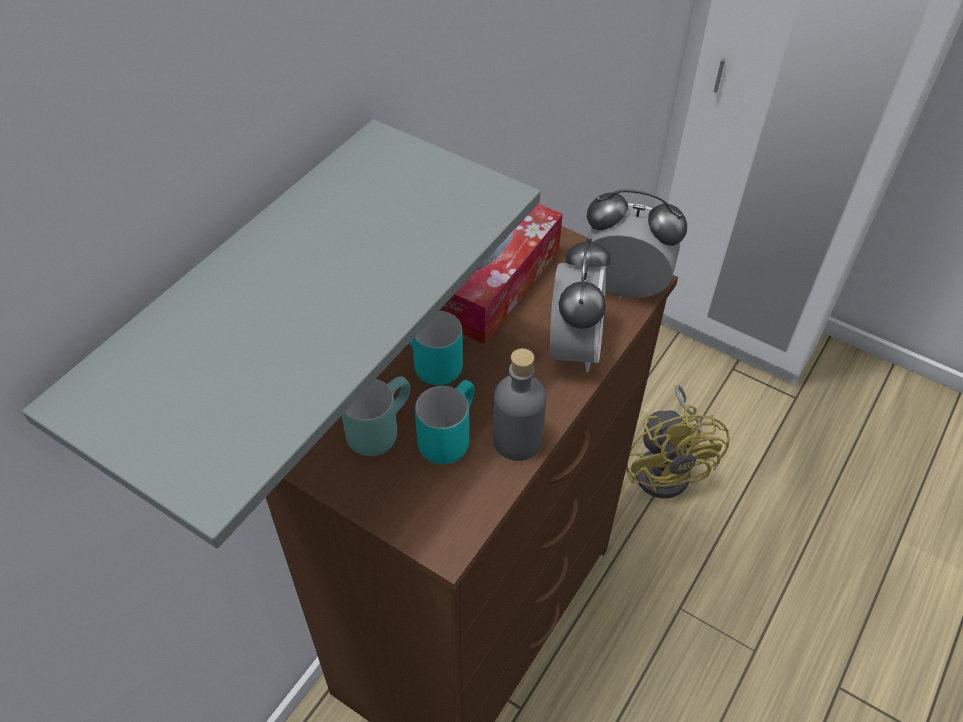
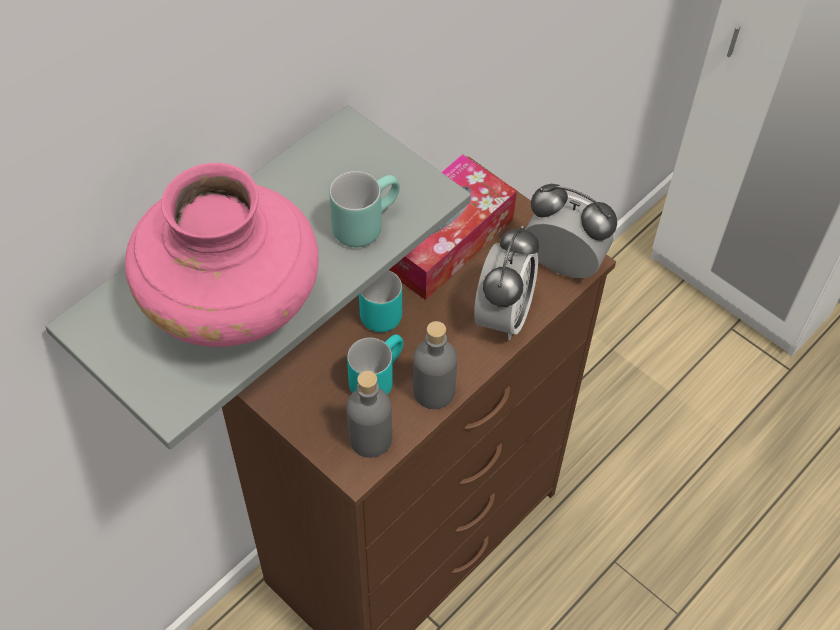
camera: 10 degrees right, 5 degrees up
(274, 349) = (232, 304): none -> pink vase
(378, 428) = (319, 361): turquoise mug -> turquoise mug (364, 222)
(456, 506) = (370, 438): none -> grey bottle
(668, 467) = (637, 421): yellow fan -> none

